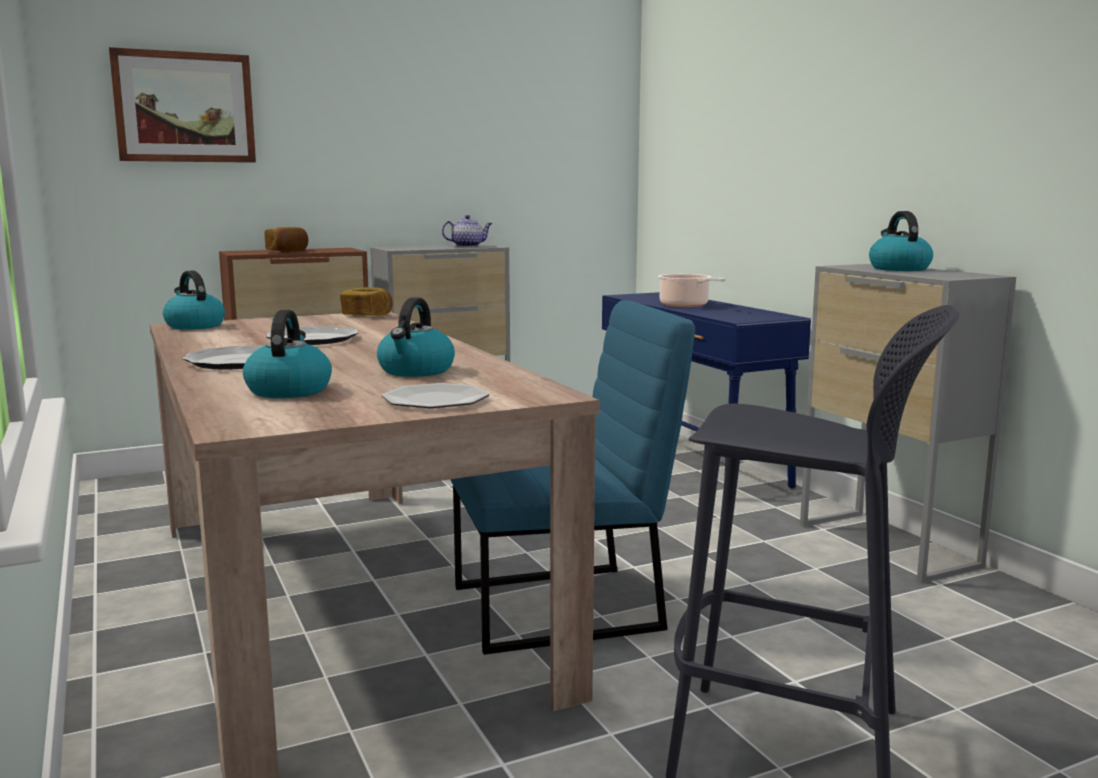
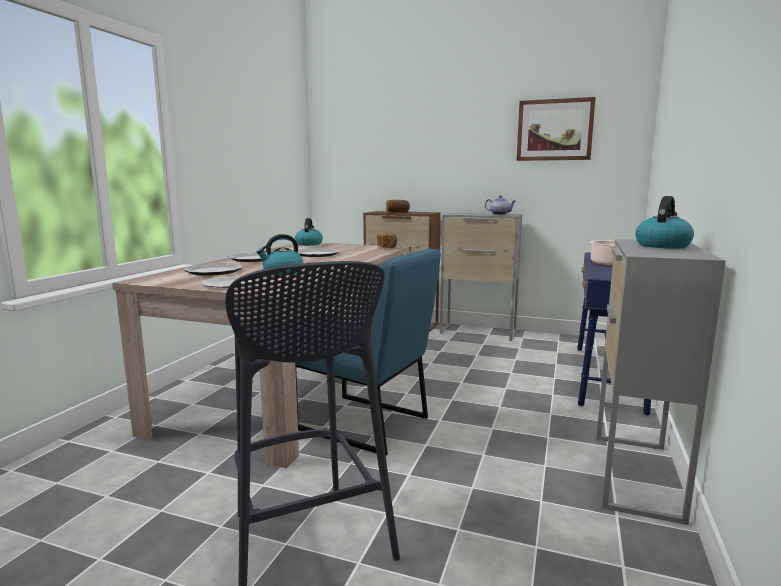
camera: 45 degrees right, 0 degrees up
(184, 107) = (366, 140): picture -> picture (554, 130)
(289, 390) = (213, 271): kettle -> plate

